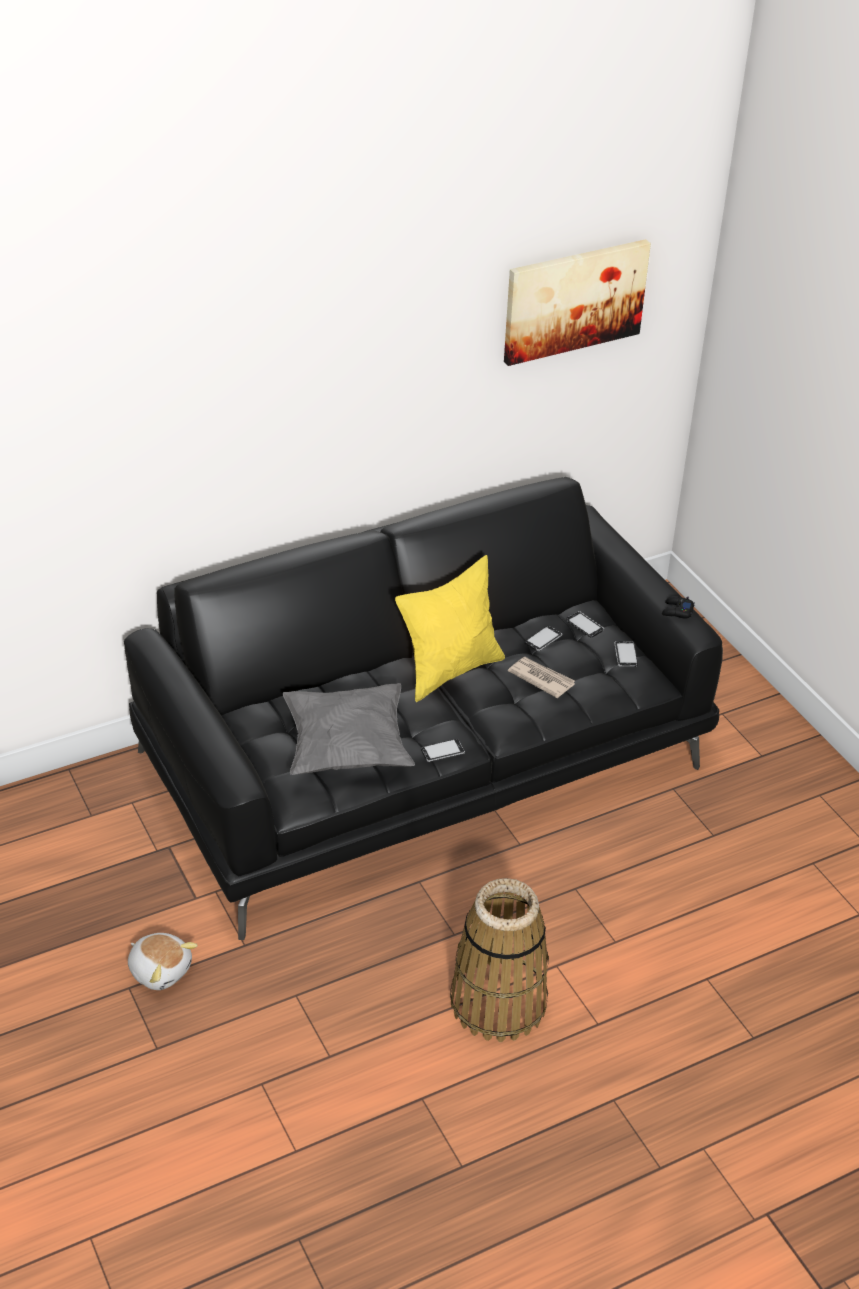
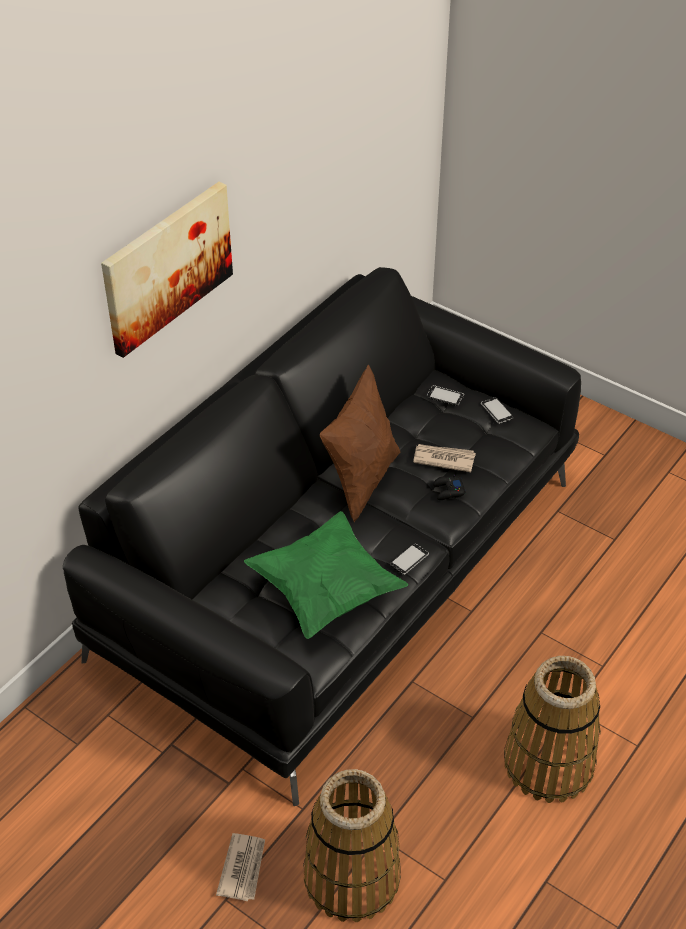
camera: 25 degrees left, 5 degrees up
(160, 970) = (243, 868): plush toy -> newspaper
(248, 1018) = (351, 877): none -> basket
(347, 749) = (325, 591): grey pillow -> green pillow
(449, 670) = (361, 480): yellow pillow -> brown pillow
(543, 639) = (421, 422): phone -> none
(574, 300) = (359, 101): picture -> picture (167, 267)
(677, 611) = (529, 358): black game controller -> black game controller (448, 491)

